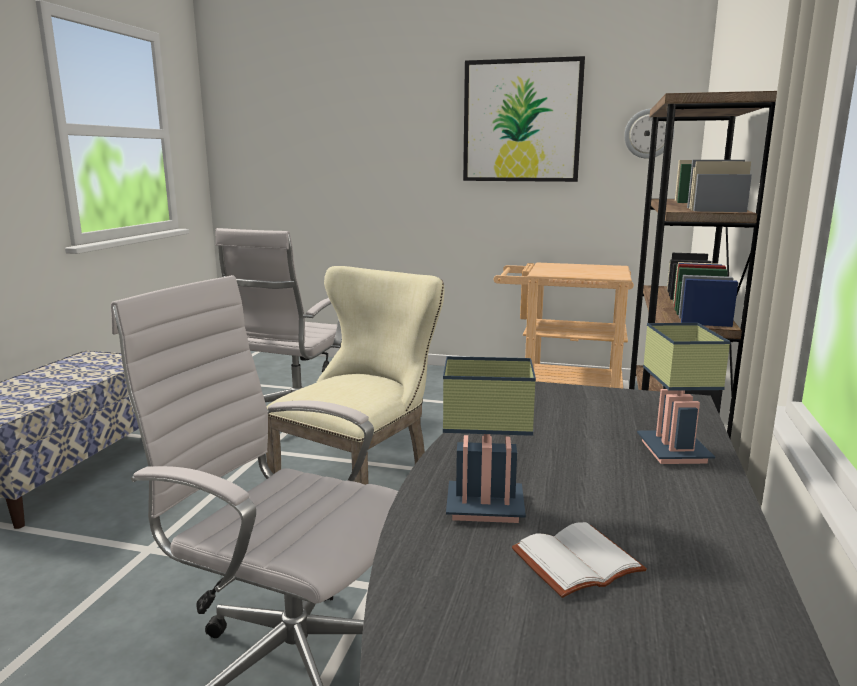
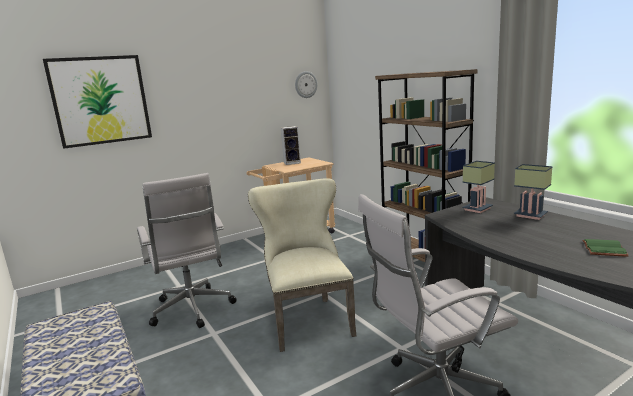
camera: 45 degrees left, 0 degrees up
(488, 505) = (551, 249): table lamp -> table lamp (476, 208)
(521, 121) = (239, 82): picture -> picture (100, 100)
(576, 560) = (602, 249): white book -> green book
(580, 267) = (292, 162): none -> speaker

